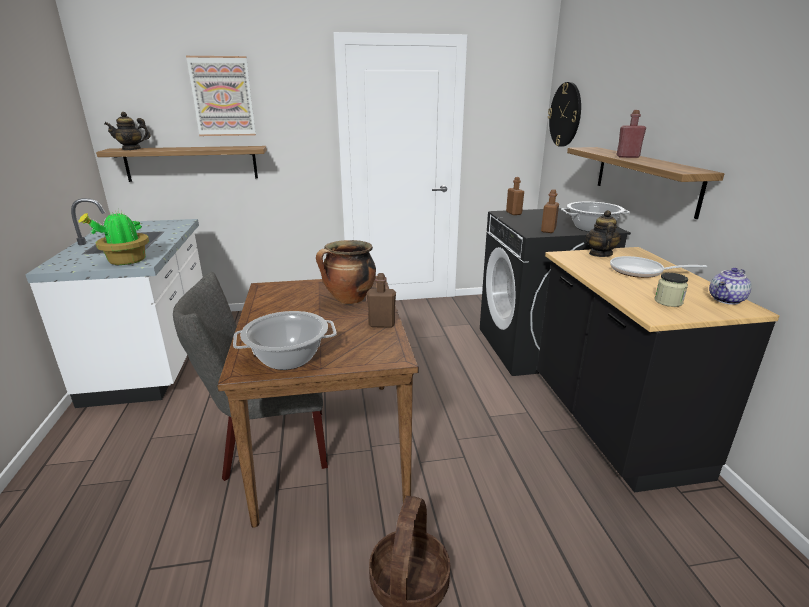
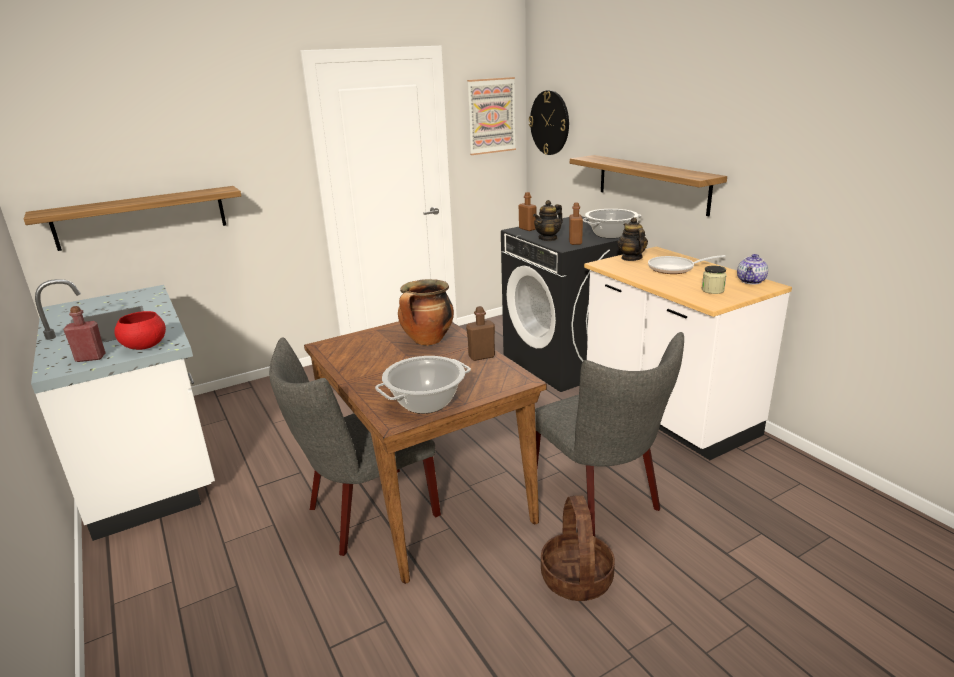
camera: 20 degrees left, 0 degrees up
(125, 261) = (145, 346): potted plant -> red bowl
(131, 149) = (65, 209): teapot -> teapot (548, 238)
(222, 97) = (175, 133): picture -> picture (491, 116)
(486, 499) = (599, 499): none -> grey chair
(611, 426) = (667, 414): black counter -> white counter
(627, 157) = (636, 165): red bottle -> red bottle (90, 358)

